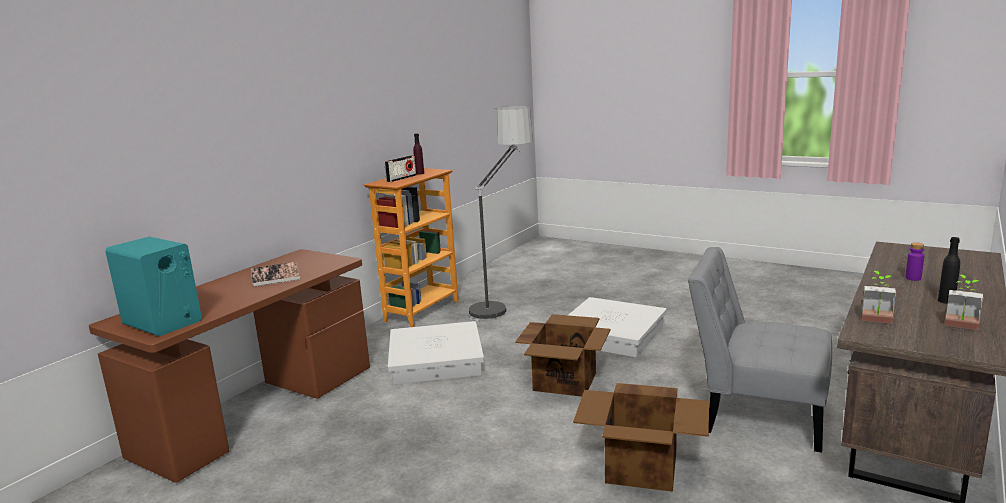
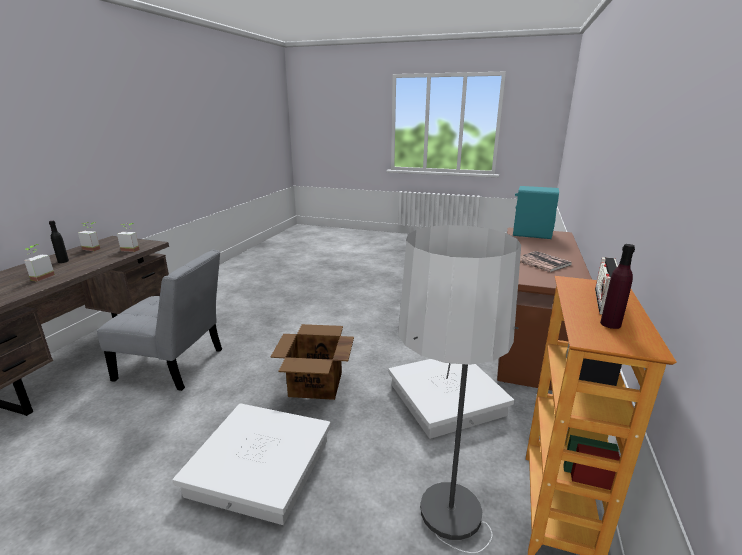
camera: 165 degrees right, 5 degrees up
(642, 468) = (269, 327): cardboard box -> none
(913, 278) = (40, 277): purple bottle -> potted plant

